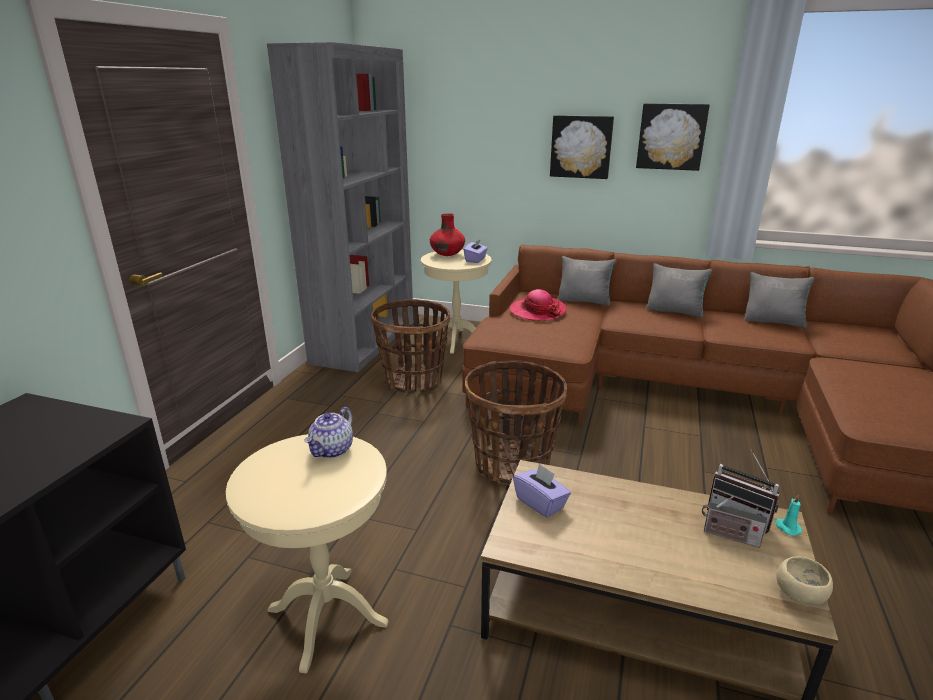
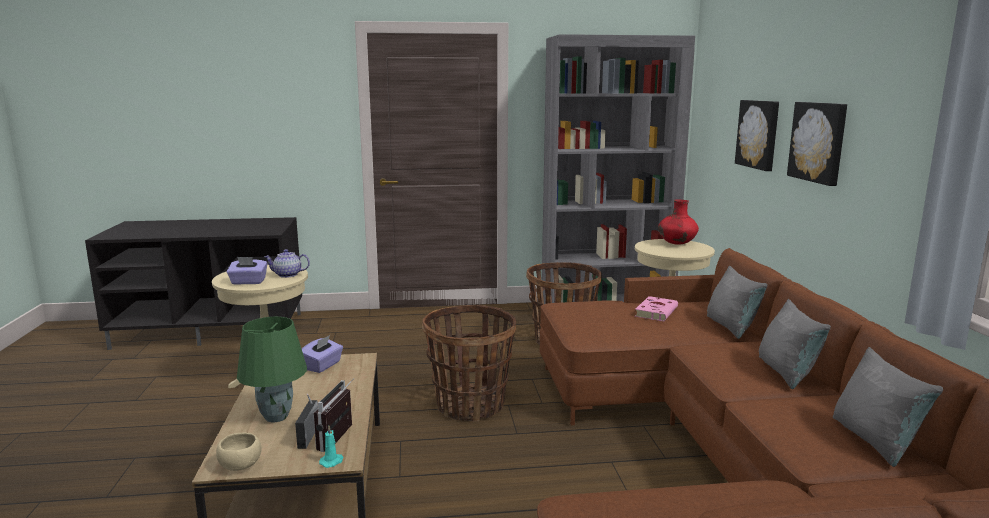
camera: 65 degrees right, 10 degrees down
(475, 260) = (683, 252): purple tissue box -> purple tissue box (248, 282)
(537, 311) = (656, 312): hat -> pink book
(671, 136) = (900, 134): picture -> picture (759, 134)
(680, 556) = (276, 417): none -> green table lamp

